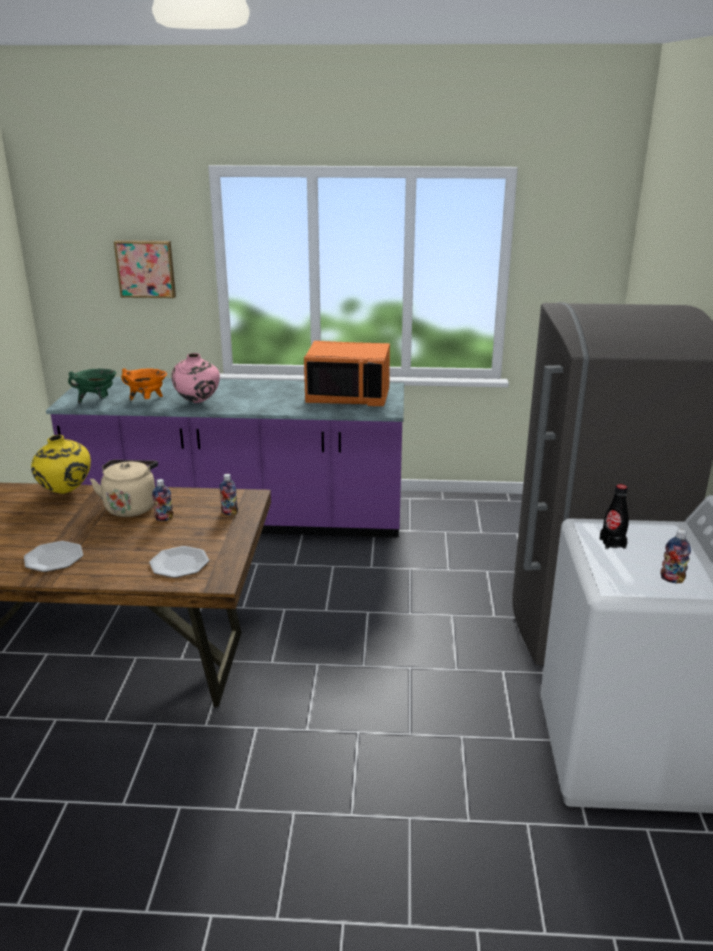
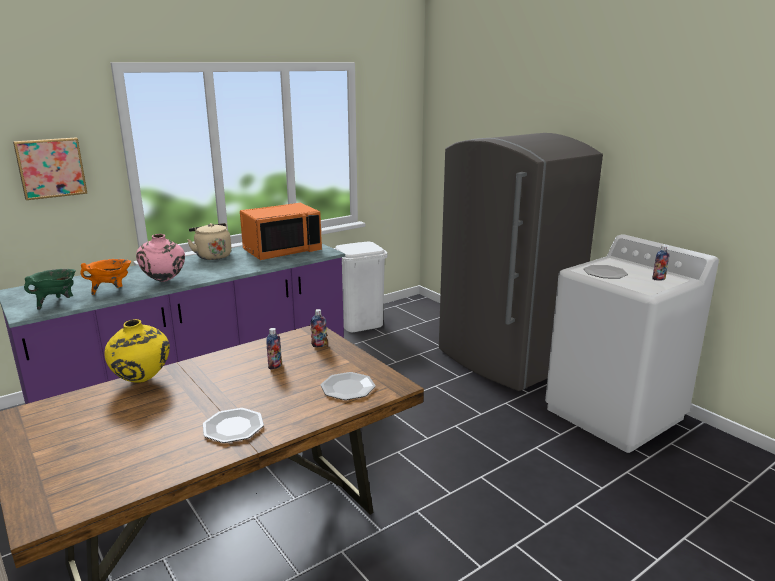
camera: 40 degrees left, 5 degrees down
(131, 506) = (229, 369): beige kettle -> beige kettle (212, 256)
(471, 510) = (360, 324): none -> white trash can
(612, 543) = (605, 273): black bottle -> plate

